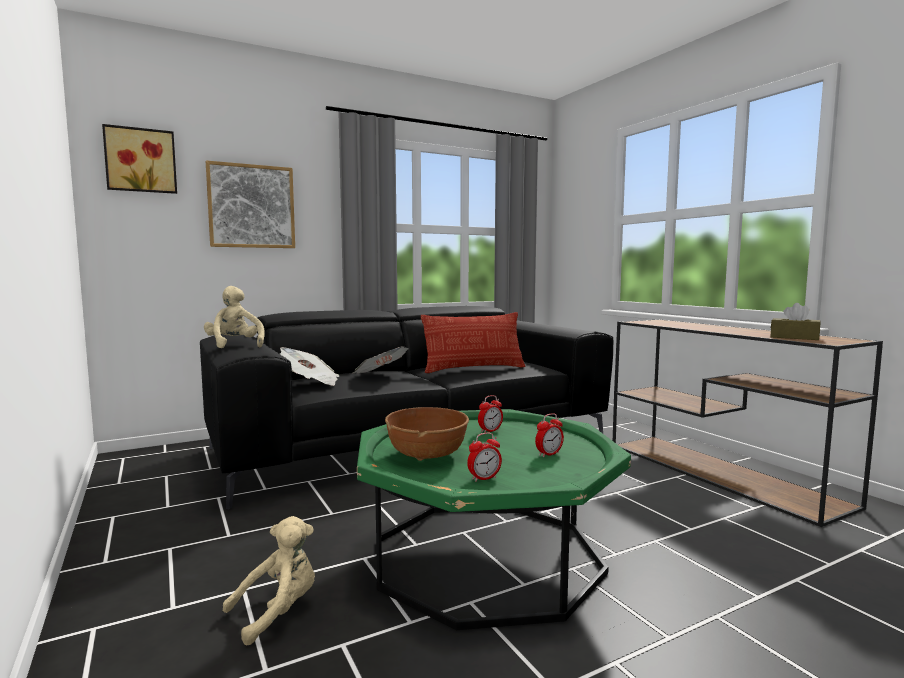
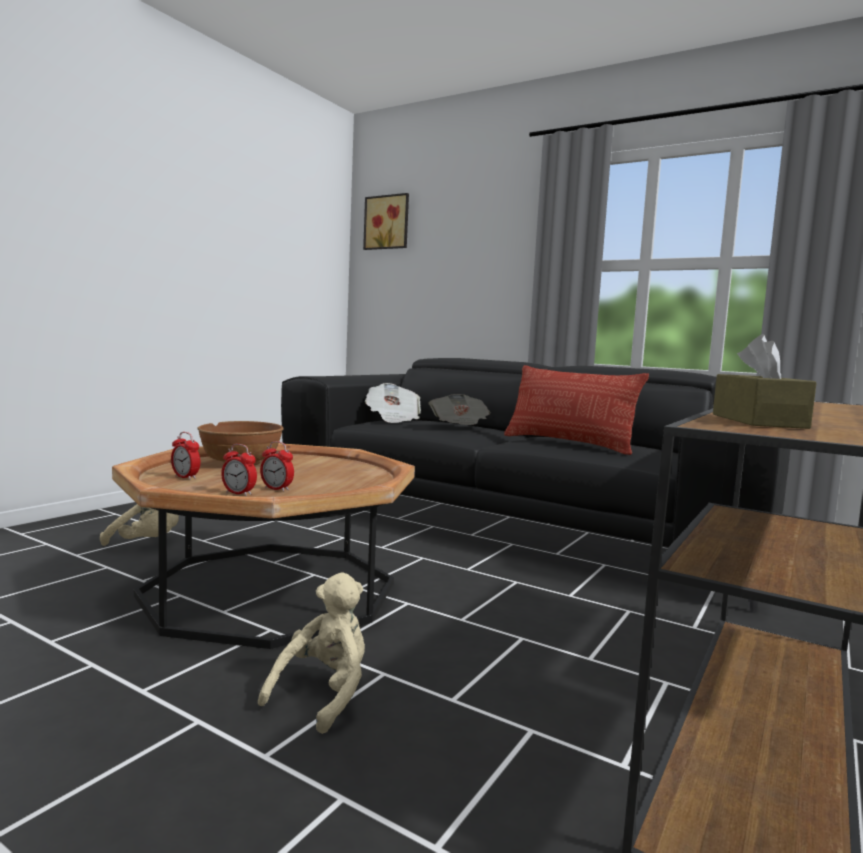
camera: 60 degrees right, 0 degrees up
(235, 345) = (350, 375): beige plush toy -> beige plush toy (323, 694)
(251, 206) = (462, 254): picture -> none
(486, 556) = (270, 589): green coffee table -> brown coffee table
(490, 431) = (340, 472): alarm clock -> alarm clock (239, 493)

